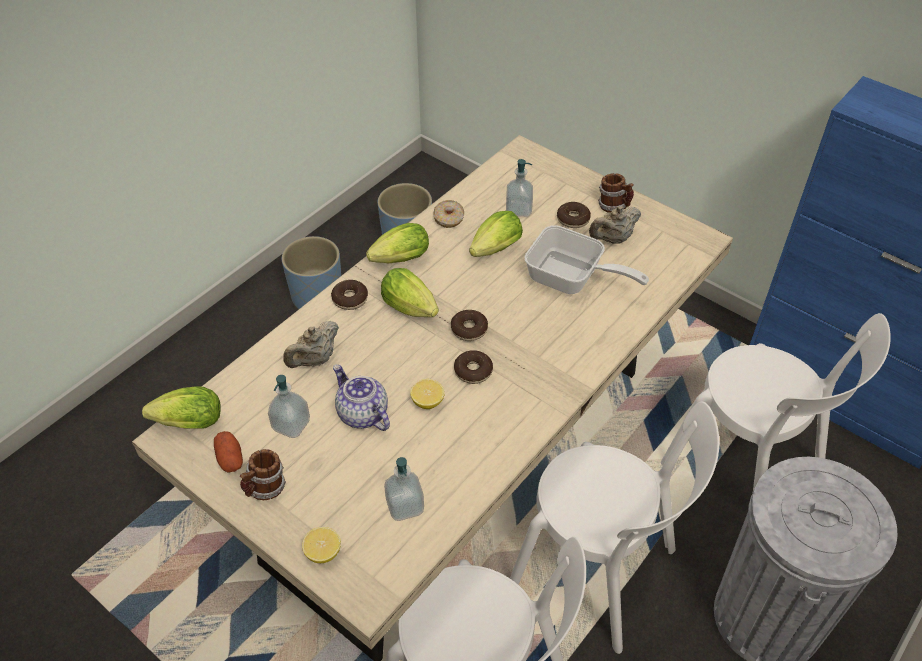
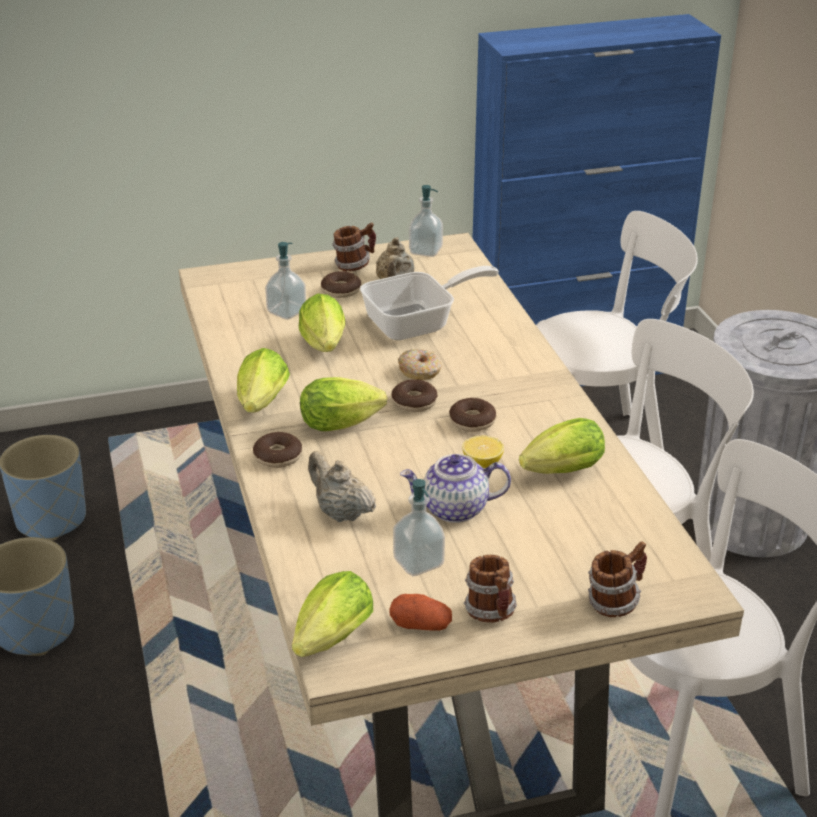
camera: 55 degrees left, 15 degrees down
(315, 360) = (340, 513): beige teapot -> beige teapot turned 150 degrees clockwise
(323, 552) = (615, 602): lemon -> mug
(405, 506) = (603, 527): soap dispenser -> soap dispenser (425, 251)
(449, 219) = (242, 353): donut -> donut (420, 371)
(451, 449) = (559, 473): none -> lettuce

